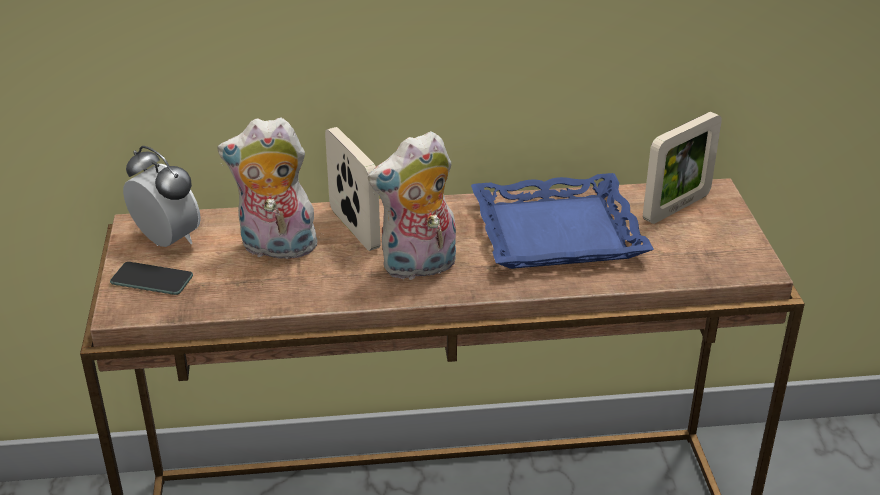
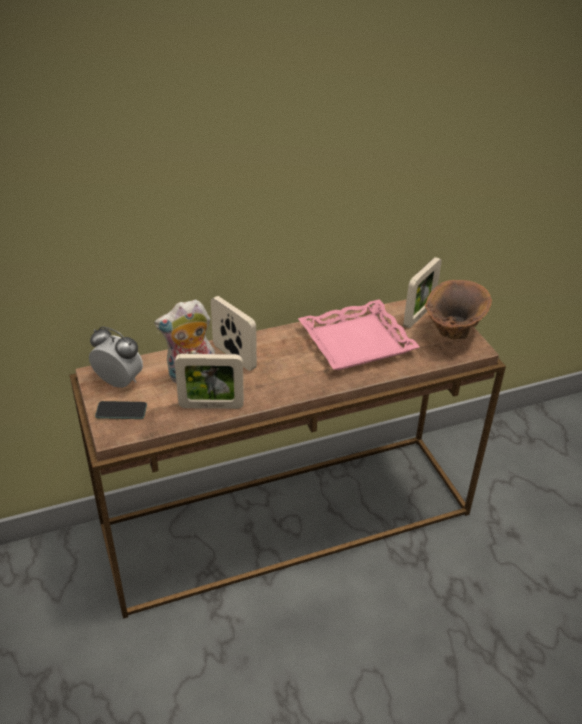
camera: 15 degrees left, 5 degrees up
(288, 292) = (211, 406): none -> picture frame
(419, 268) = (284, 377): plush toy -> none
(557, 232) = (356, 341): blue tray -> pink tray
(720, 242) = (451, 335): none -> brown vase

